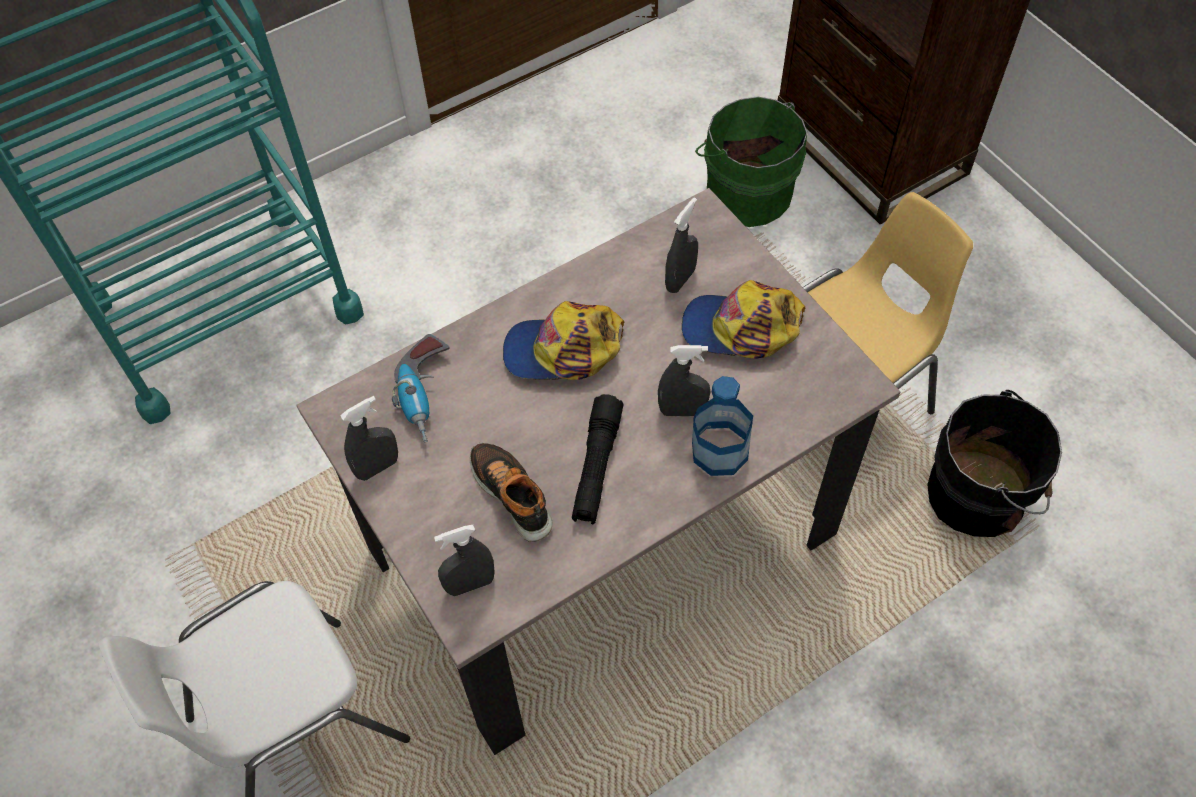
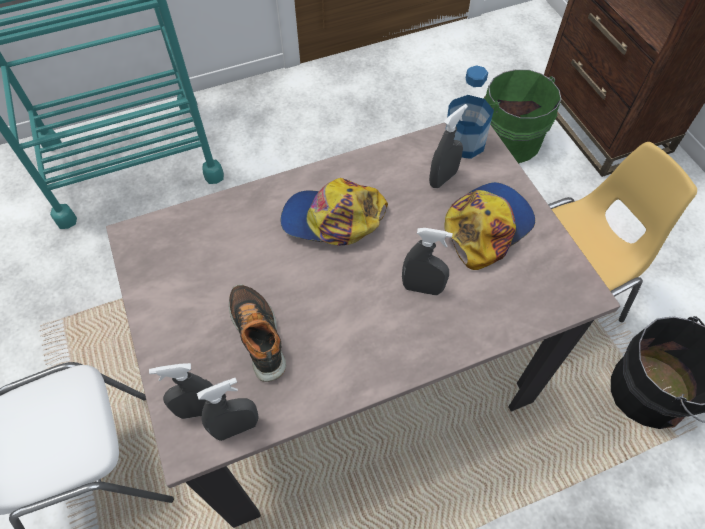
camera: 10 degrees right, 0 degrees up
(377, 467) = (153, 289): grey spray bottle -> grey spray bottle (236, 428)
(427, 395) = (211, 237): power drill -> none
(596, 466) = (337, 323): black flashlight -> none
(719, 451) = (448, 330): bottle -> bottle (464, 142)
(741, 328) = (486, 227): cap -> cap turned 120 degrees clockwise

